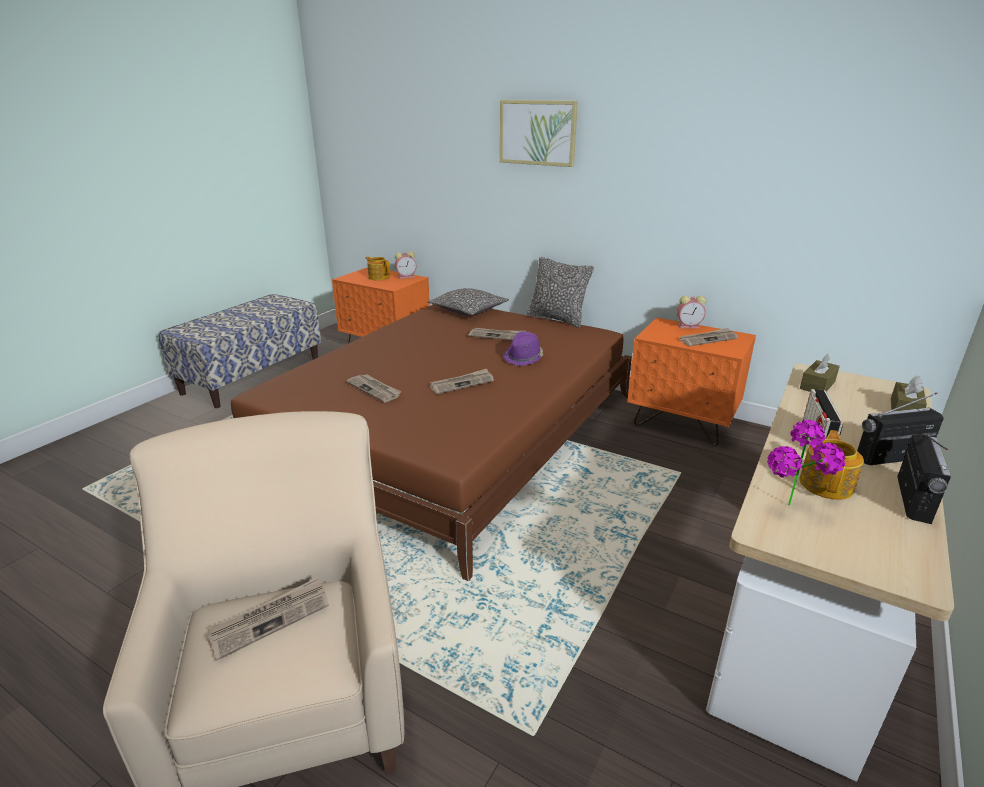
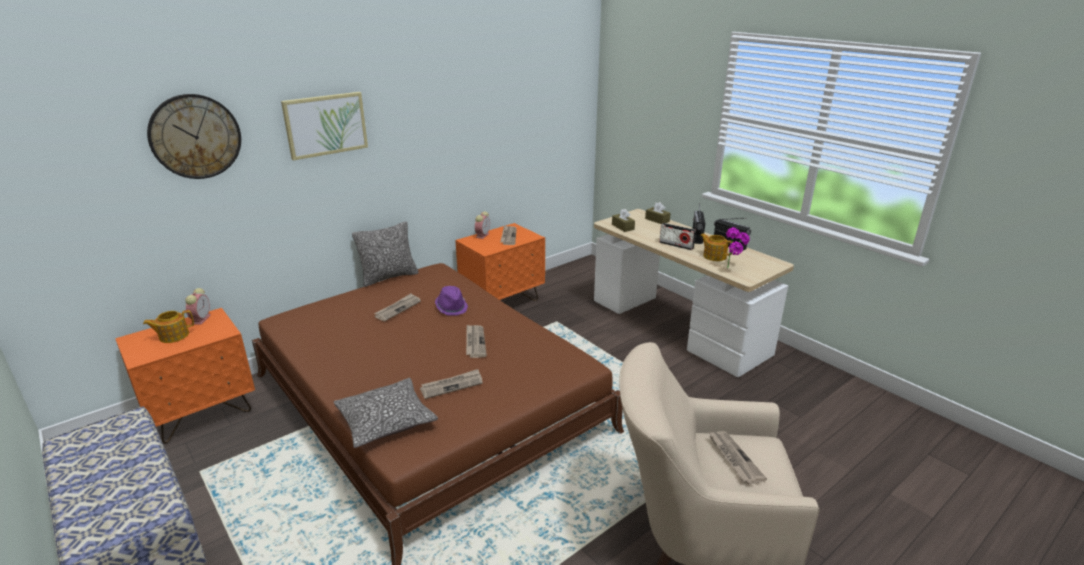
camera: 70 degrees left, 0 degrees up
(436, 122) = (195, 136): none -> wall clock
(468, 310) = (313, 311): pillow -> pillow (386, 421)

